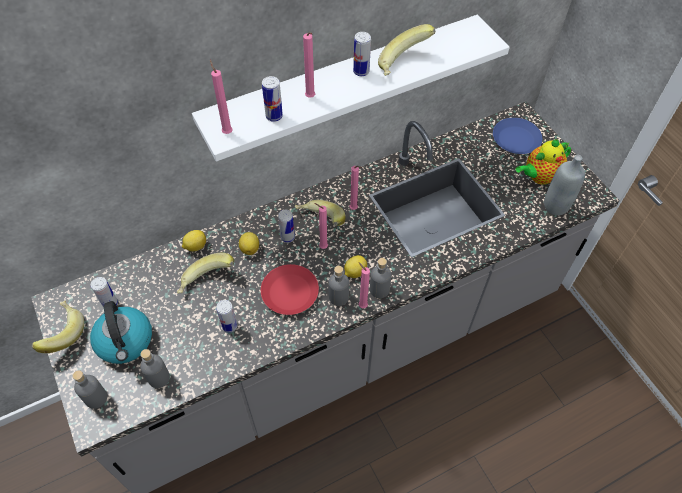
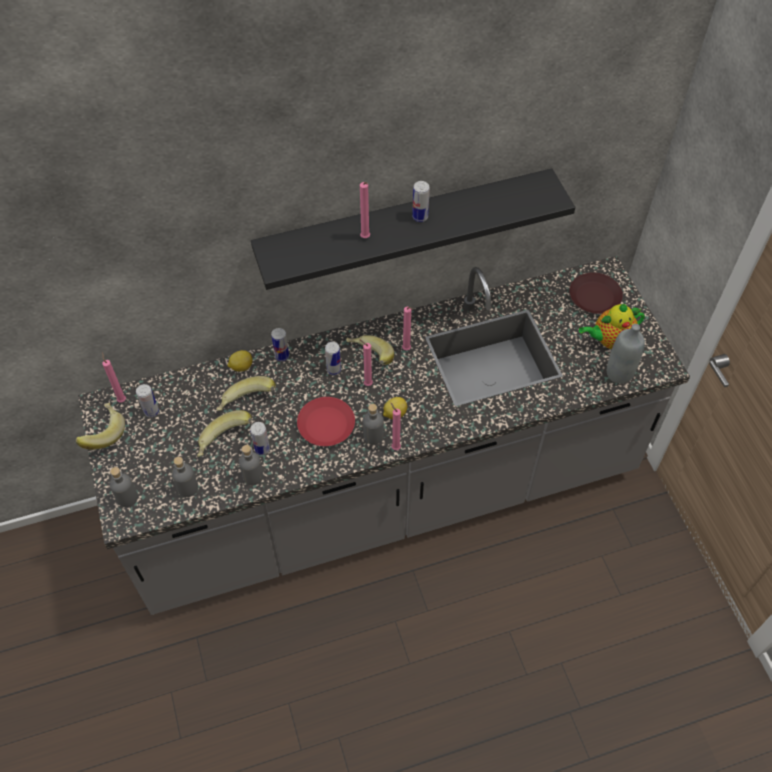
camera: 10 degrees right, 0 degrees up
(125, 342) = (161, 450): kettle -> none
(227, 132) = (280, 263): pink candle -> pink candle (122, 399)
(250, 248) = (294, 376): lemon -> none
(274, 116) = (327, 252): can -> can (282, 356)
(343, 85) = (405, 226): white shelf -> black shelf
(379, 289) = (415, 434): grey bottle -> grey bottle (253, 476)
(404, 64) = (464, 214): banana -> banana (225, 442)
(515, 140) = (594, 297): blue plate -> brown plate

